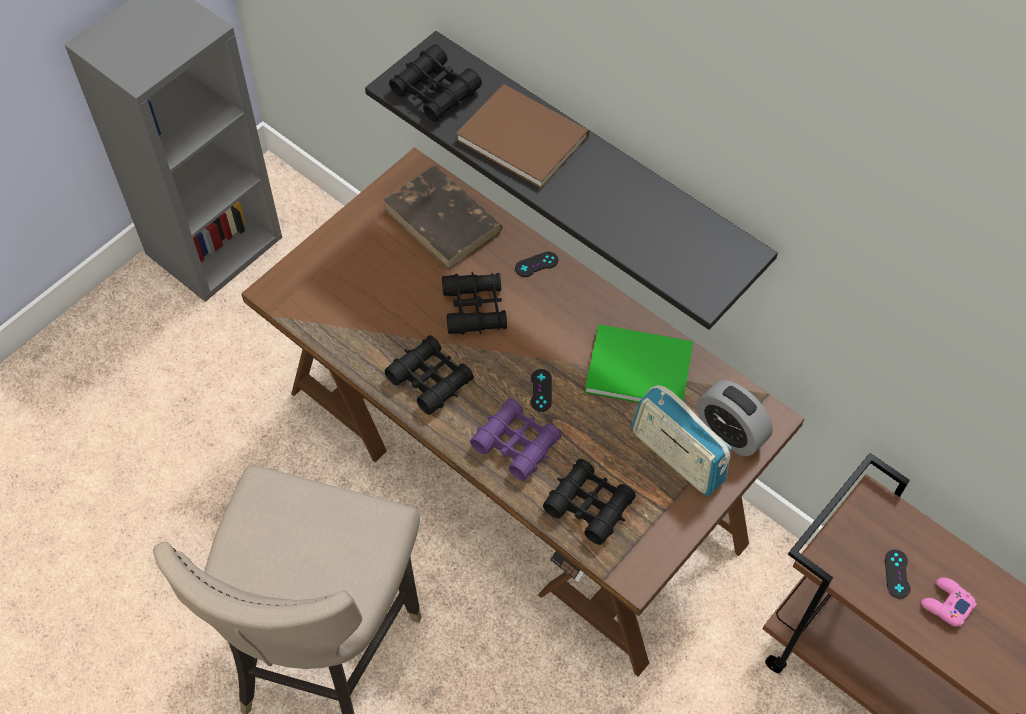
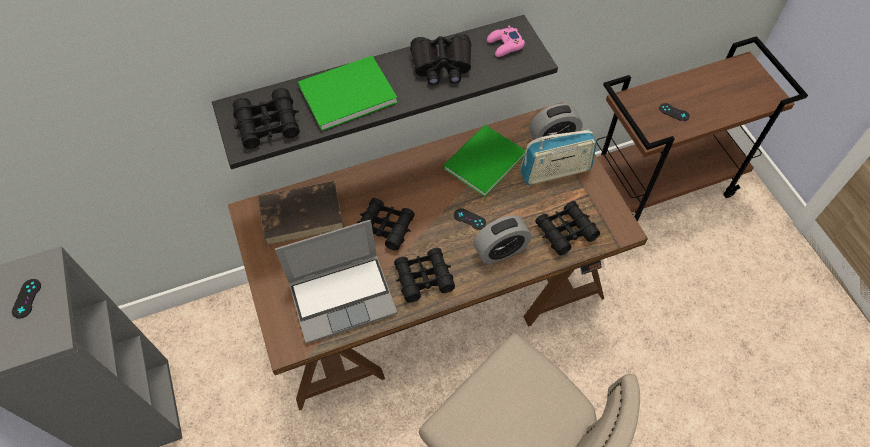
camera: 60 degrees left, 0 degrees up
(361, 313) = (343, 297): none -> laptop
(516, 443) = (500, 250): purple binoculars -> alarm clock
(521, 134) = (344, 93): brown book -> green book
(536, 264) = (374, 178): black game controller -> black game controller (27, 298)
(627, 205) = (442, 65): none -> black binoculars
(946, 604) = (700, 101): pink game controller -> pink game controller (505, 45)

